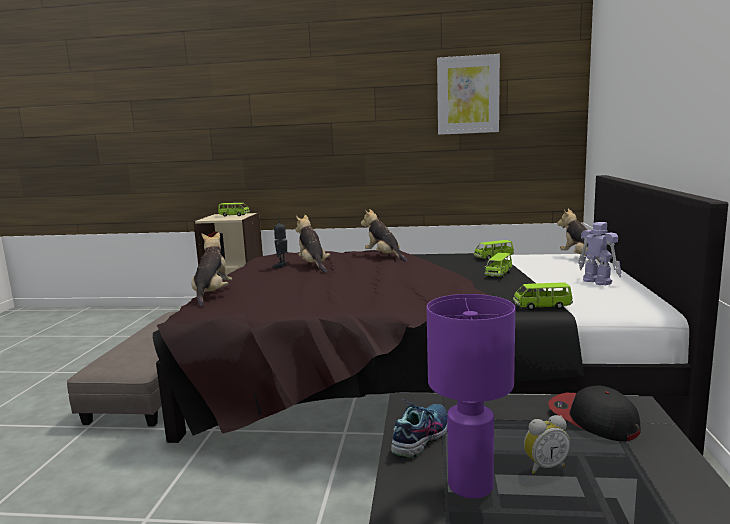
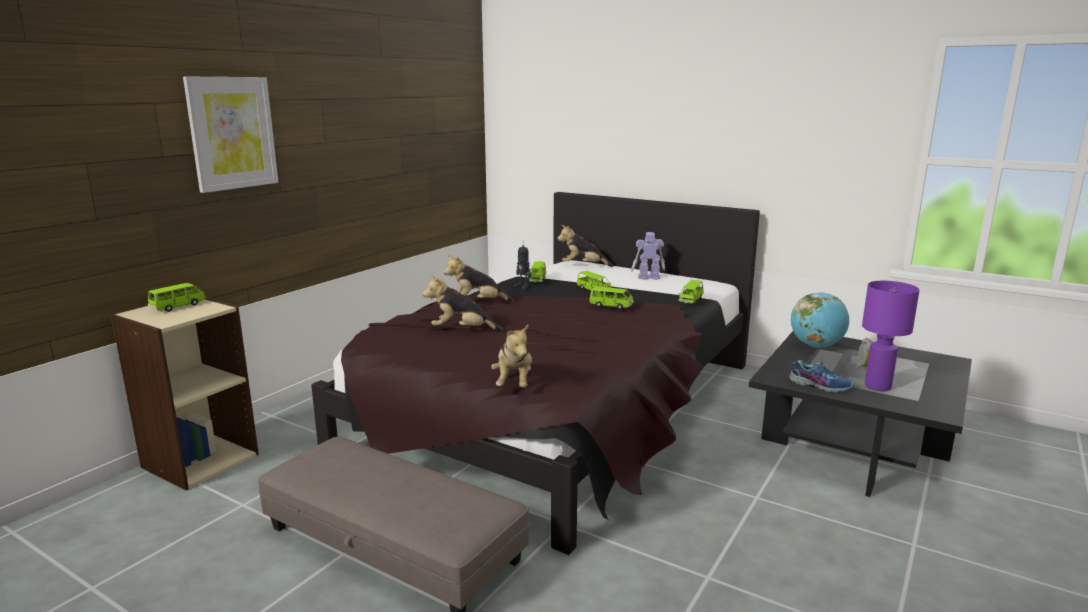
camera: 65 degrees left, 5 degrees up
(212, 294) = (514, 383): plush toy -> plush toy turned 120 degrees counterclockwise
(281, 266) = (442, 341): toy robot -> toy robot (522, 287)
(420, 437) = (819, 385): shoe -> shoe turned 150 degrees clockwise
(441, 283) = (611, 306): none -> green toy car
(468, 95) = (407, 112): picture -> picture (232, 133)
(592, 419) = (816, 346): cap -> globe

